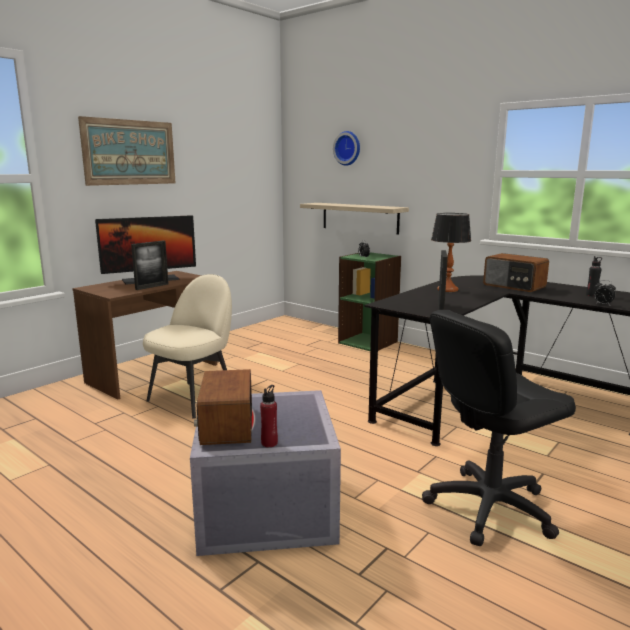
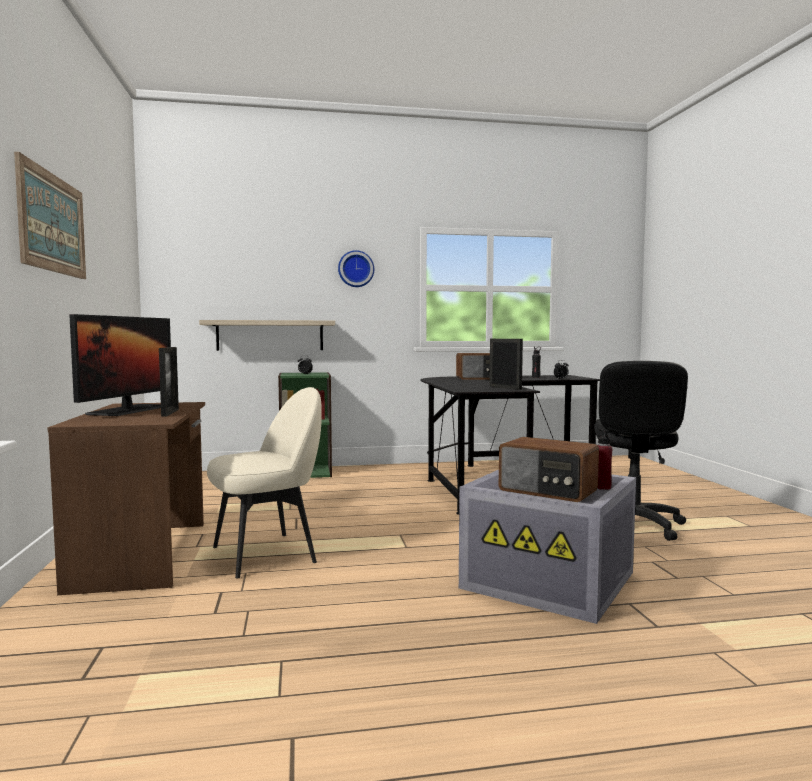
camera: 50 degrees left, 10 degrees down
(193, 398) = (267, 554): beige chair -> beige chair turned 75 degrees clockwise
(348, 148) = (250, 258): wall clock -> wall clock (356, 269)
(447, 289) = (457, 382): table lamp -> none

